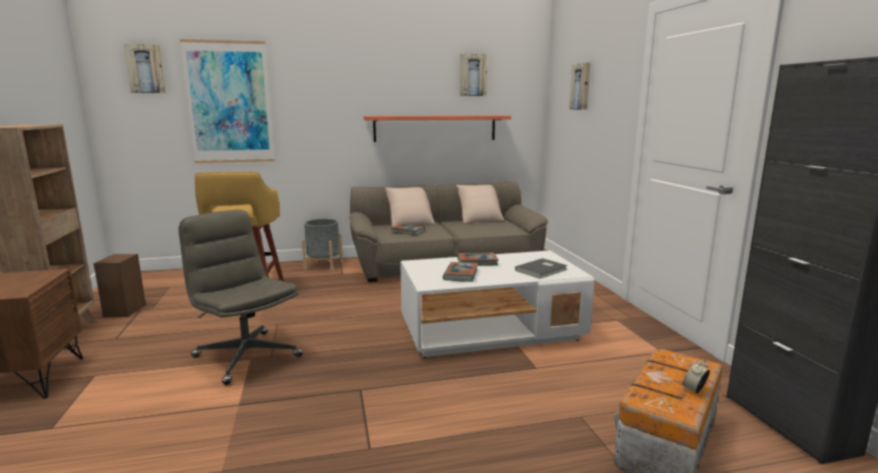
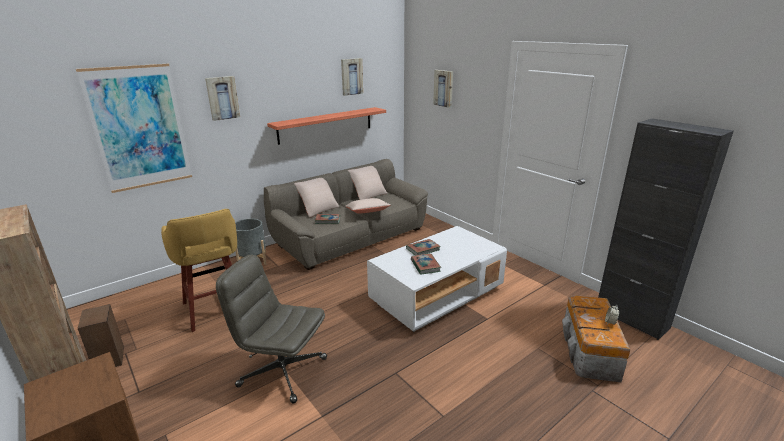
camera: 25 degrees left, 10 degrees up
(145, 69) = (39, 104): picture -> picture (222, 98)
(460, 231) = (367, 212): none -> beige pillow
(542, 270) = (471, 248): grey book -> none

